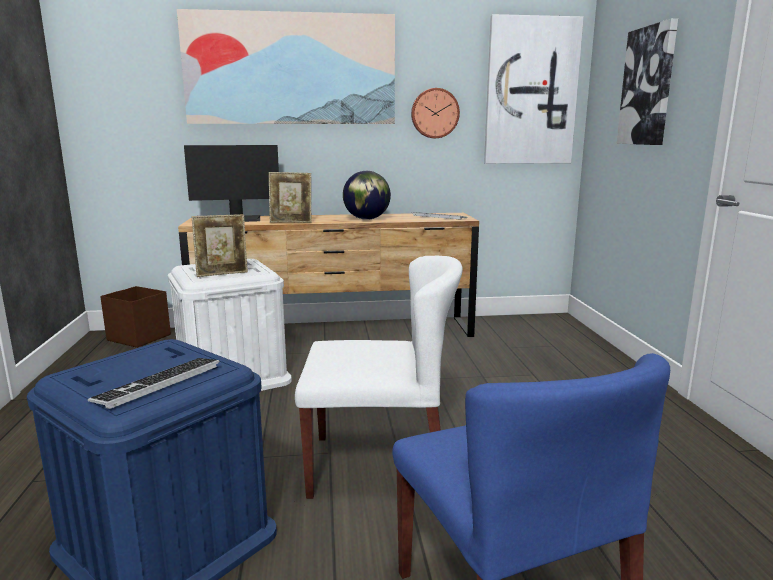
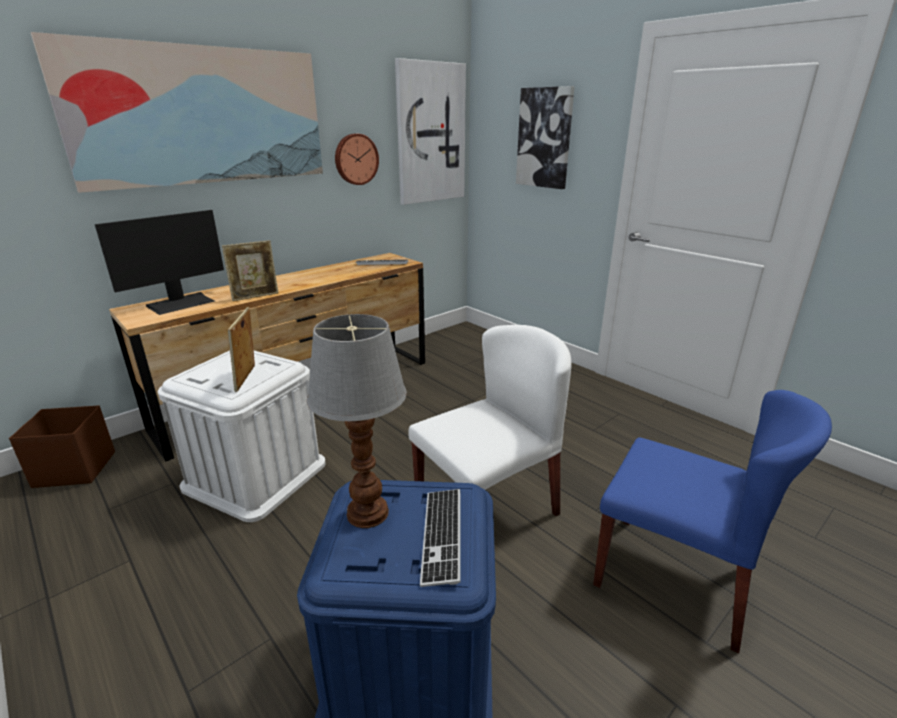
camera: 35 degrees left, 10 degrees up
(143, 355) = (366, 512): none -> table lamp
(222, 274) = (247, 379): picture frame -> picture frame turned 150 degrees clockwise
(366, 219) = (323, 277): globe -> none

